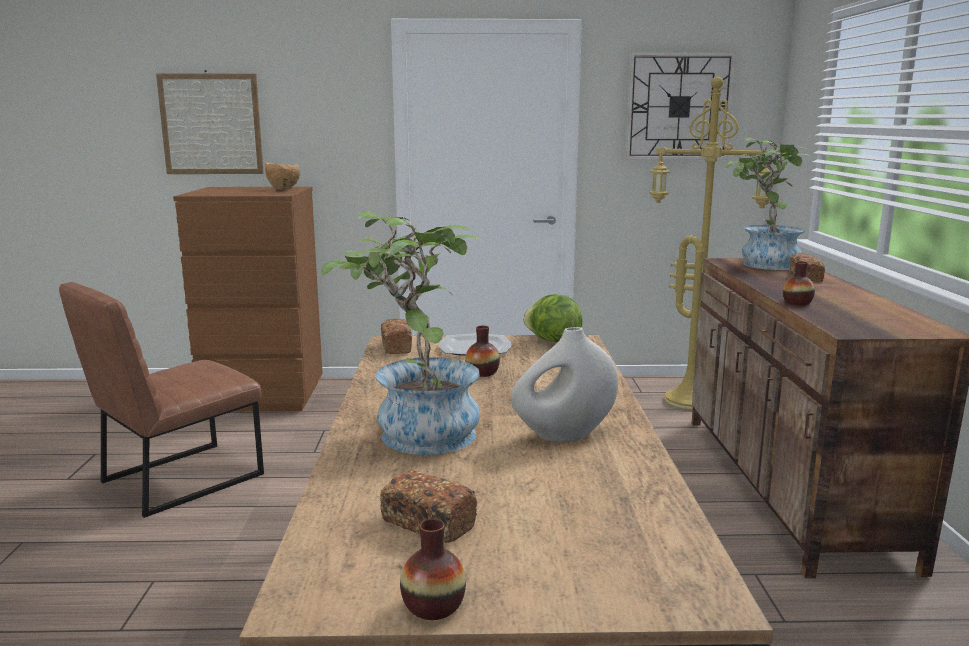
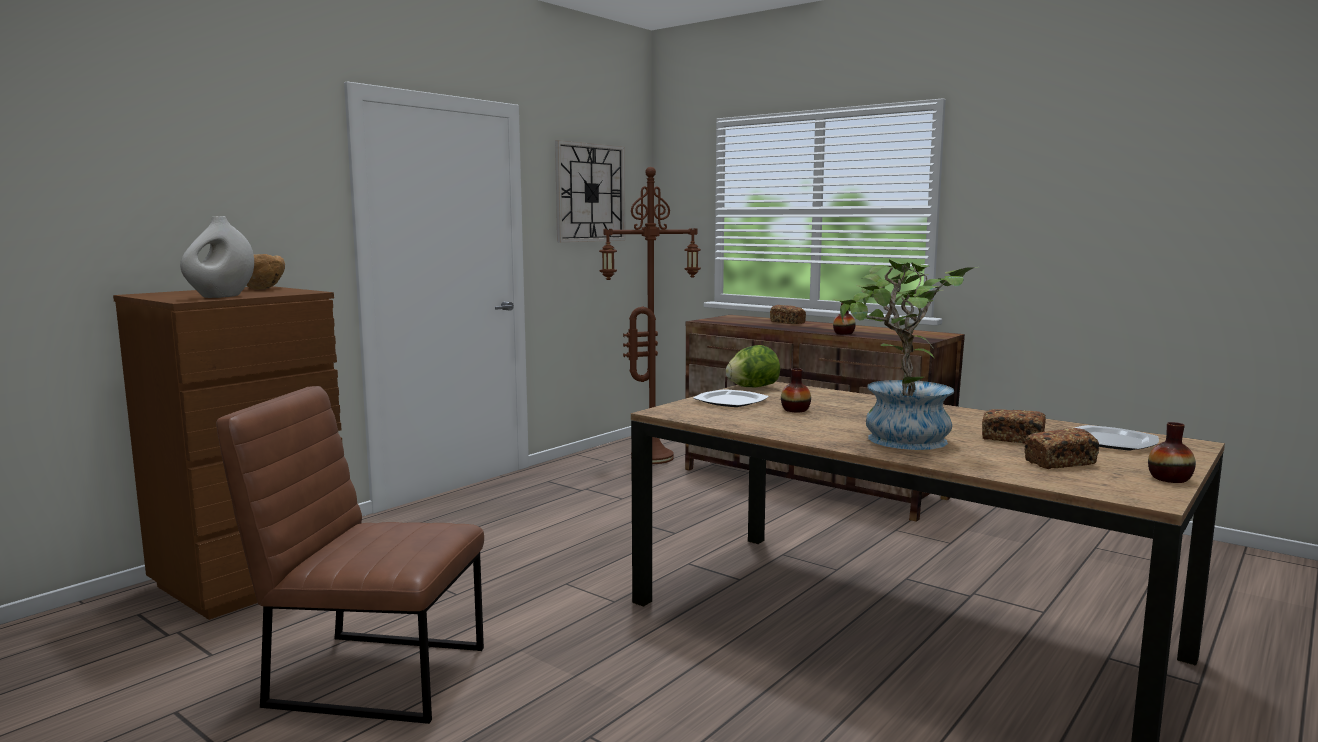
camera: 50 degrees left, 5 degrees down
(178, 479) = (373, 674): brown chair -> brown chair turned 105 degrees clockwise
(211, 122) = (108, 200): picture -> none
(396, 347) = (682, 413): bread -> bread (1012, 439)
(564, 435) = (951, 420): white vase -> white vase (221, 296)
(607, 537) = (1109, 441): none -> plate
(691, 401) = (652, 457): yellow floor lamp -> brown floor lamp
(761, 263) = (731, 319): potted plant -> none

